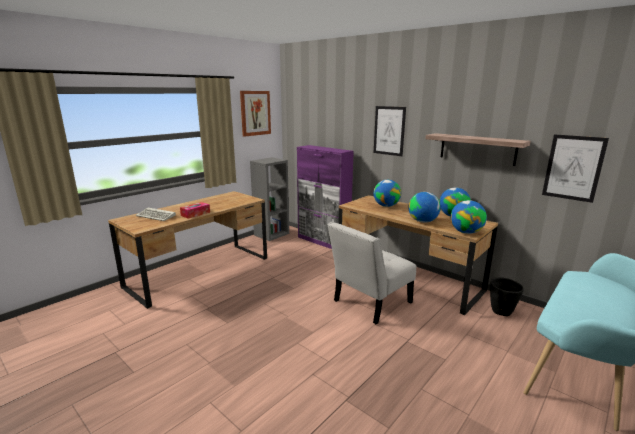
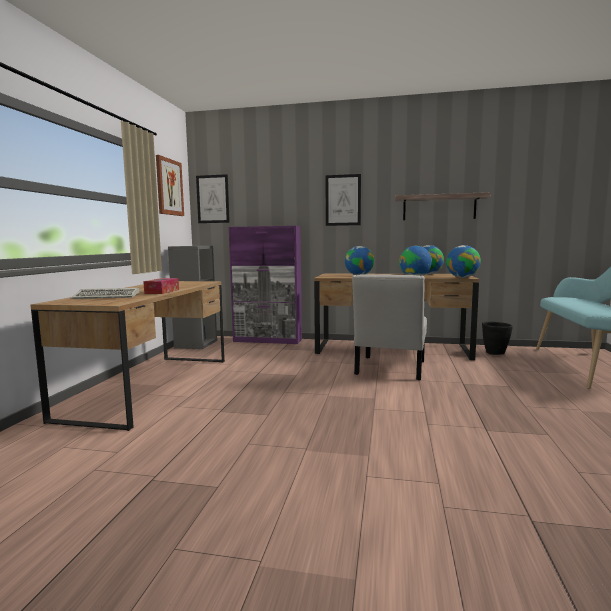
camera: 30 degrees left, 10 degrees down
(573, 168) = (523, 213): picture -> picture (213, 199)

